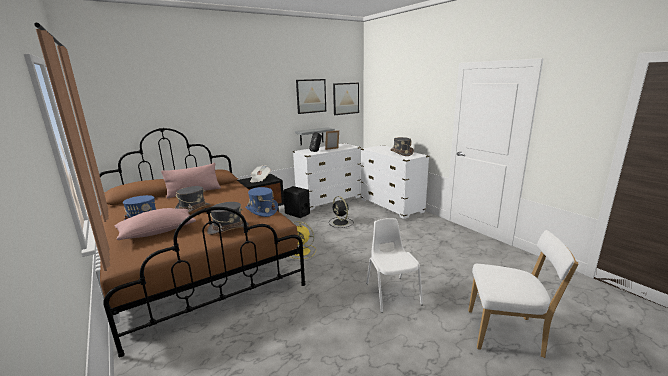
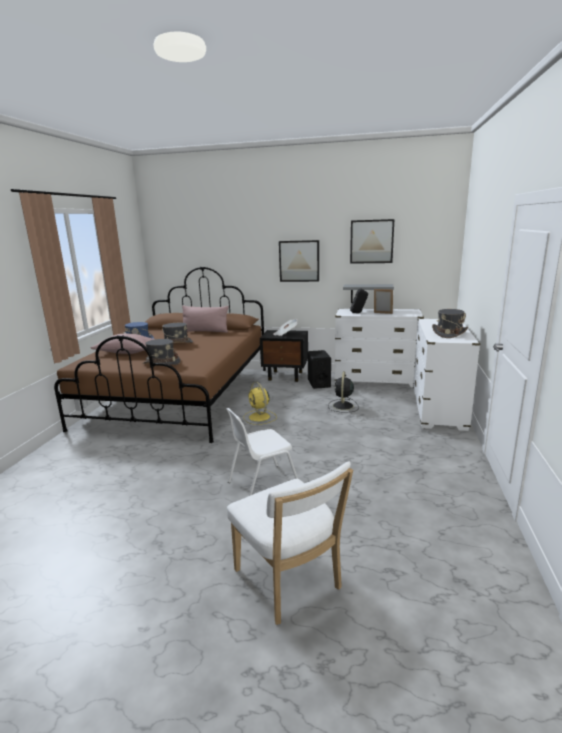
camera: 45 degrees right, 0 degrees up
(262, 211) = (209, 358): blue hat -> none
(346, 98) = (428, 247): picture -> picture (299, 261)
(392, 293) = (262, 485): white chair -> white chair turned 150 degrees counterclockwise

